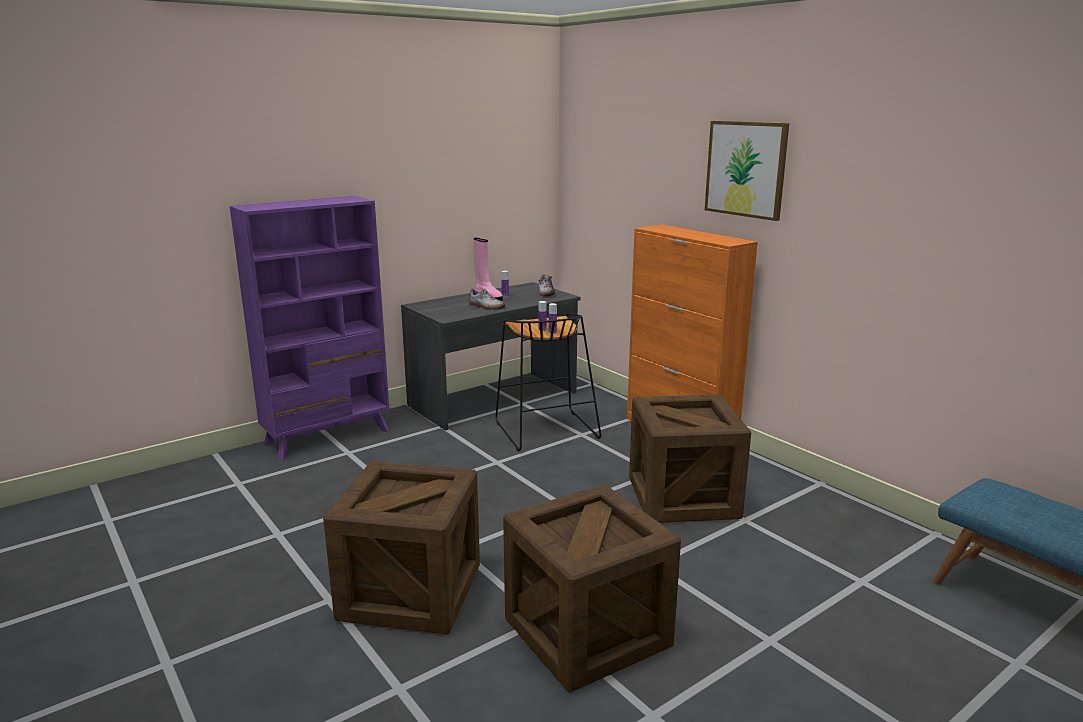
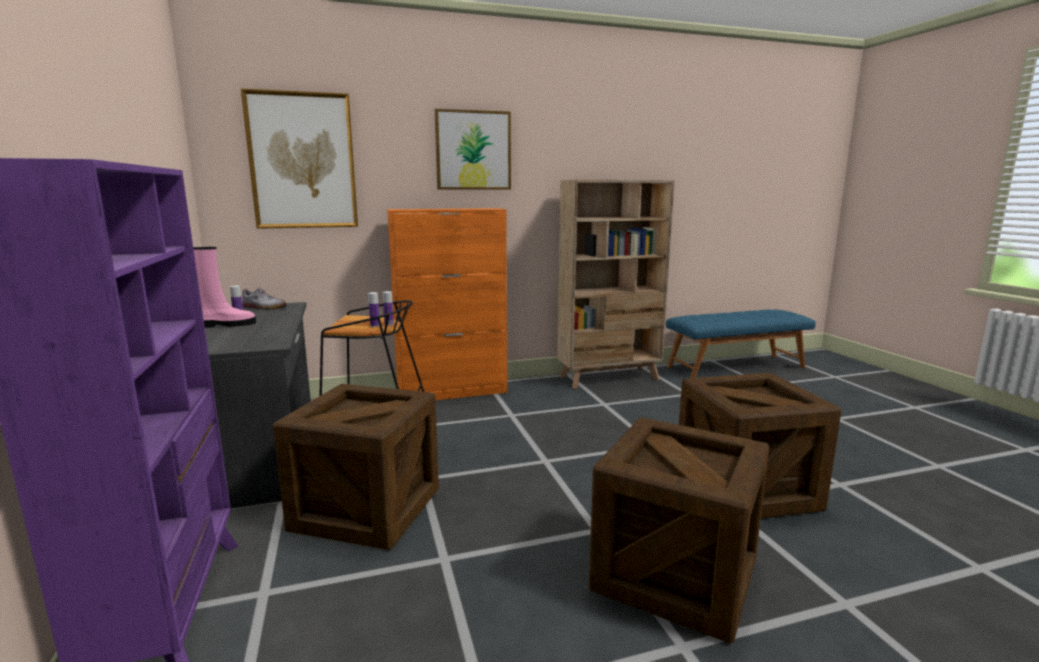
camera: 70 degrees left, 5 degrees down
(486, 306) = (262, 328): shoe -> none
(614, 170) = (302, 161): none -> picture
(683, 498) = (560, 414): crate -> crate (367, 509)
(845, 513) = (609, 378): none -> beige bookcase

